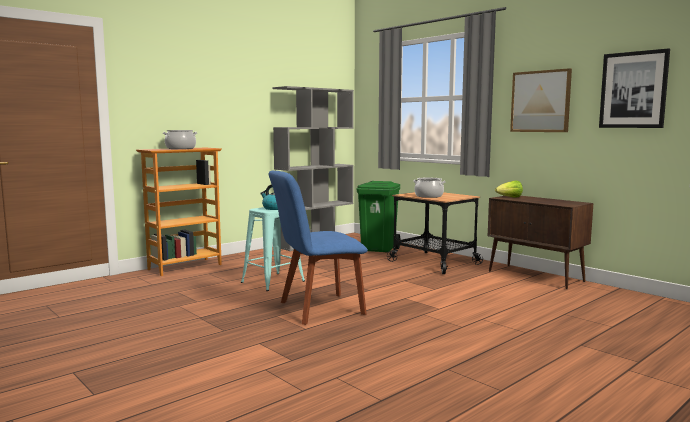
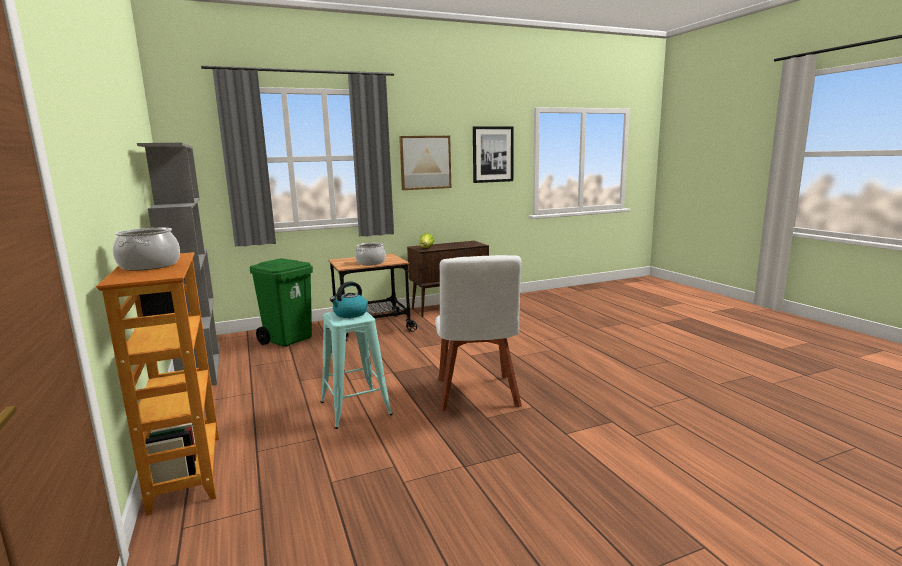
camera: 70 degrees left, 5 degrees up
(317, 309) = (477, 395): blue chair -> white chair

